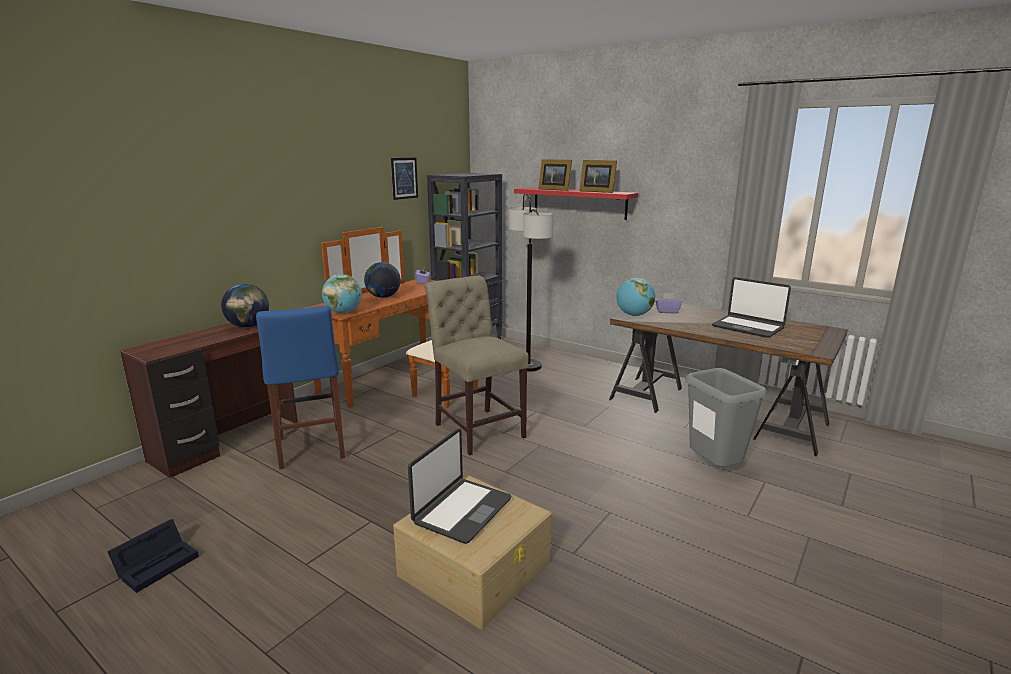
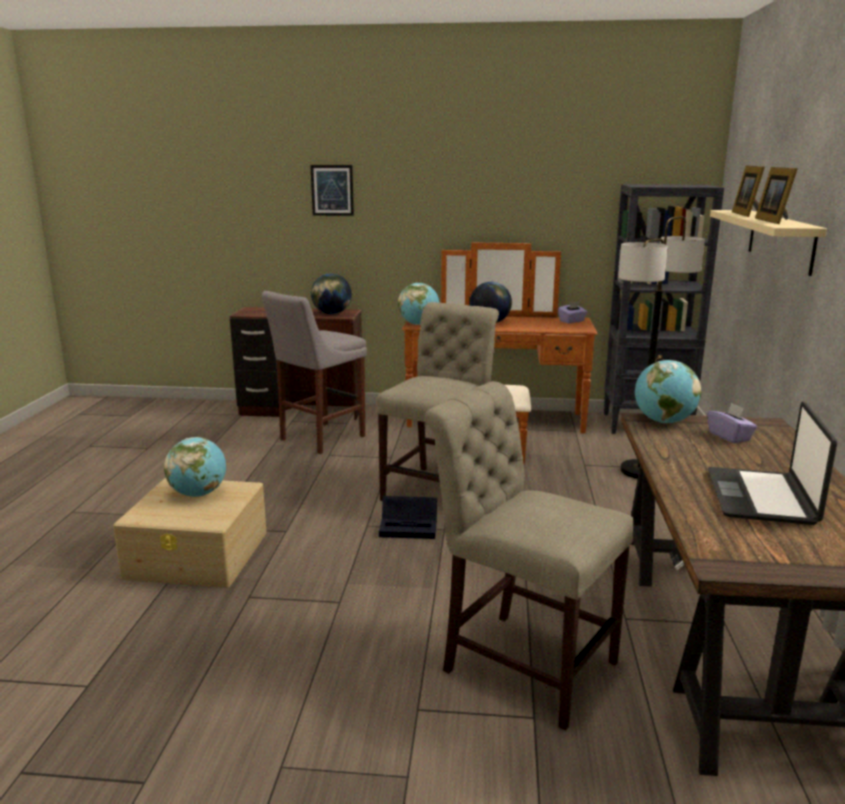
camera: 60 degrees right, 0 degrees up
(158, 563) = (144, 450): black storage box -> black storage box (410, 527)
(310, 450) = (319, 439): blue stool -> grey stool
(404, 178) = (582, 186): picture -> picture (332, 190)
(461, 510) = (198, 494): laptop -> globe
(579, 203) = (780, 240): red shelf -> beige shelf
(713, 469) = (522, 662): grey trash can -> beige chair

